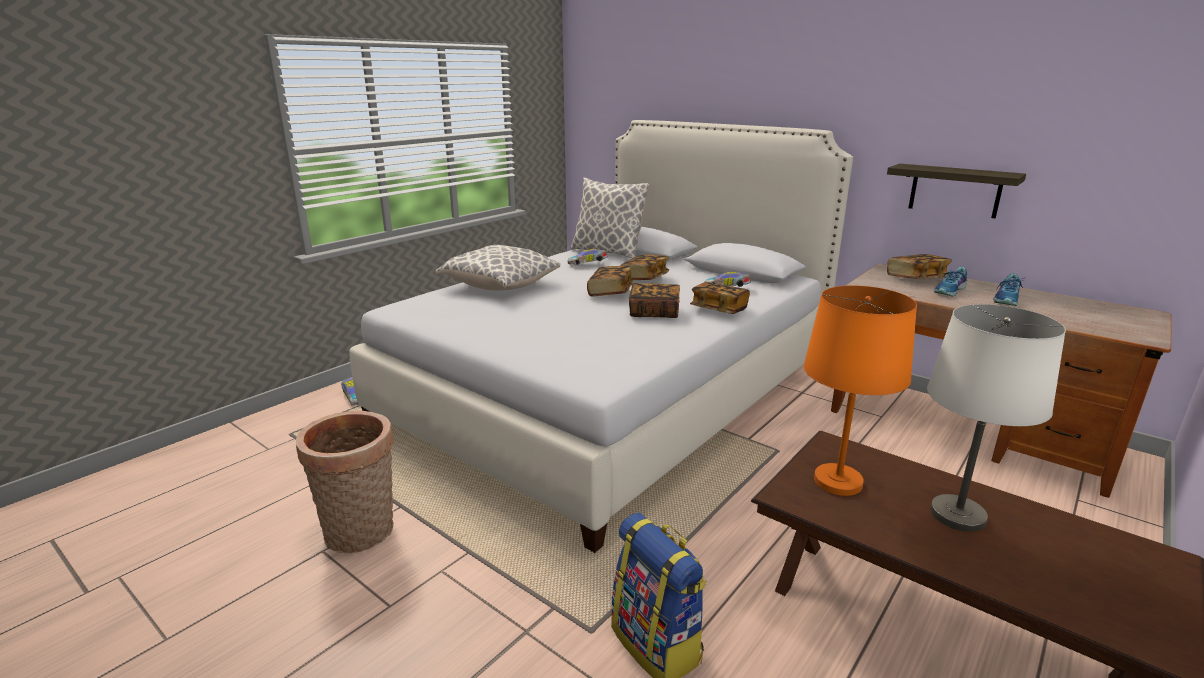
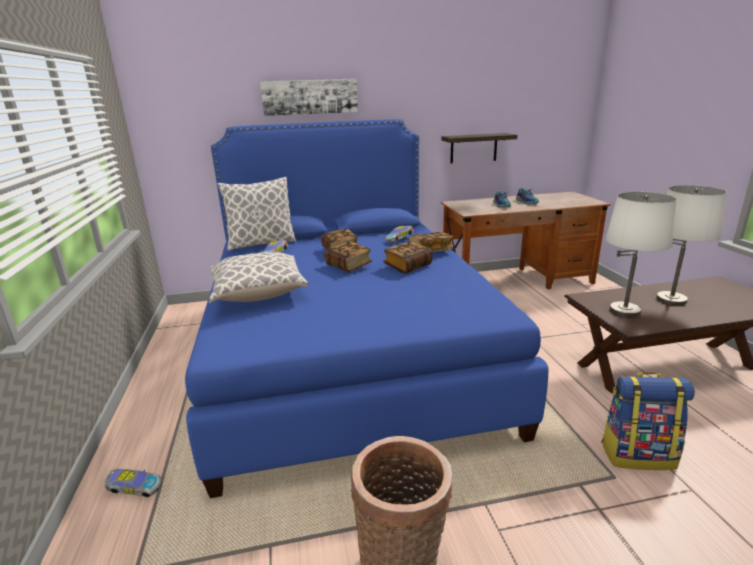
camera: 50 degrees left, 0 degrees up
(612, 394) = (346, 351): white bed -> blue bed
(726, 91) = (310, 97): none -> picture
(838, 481) = (624, 311): orange table lamp -> white table lamp
(916, 278) = (475, 203): book -> none

